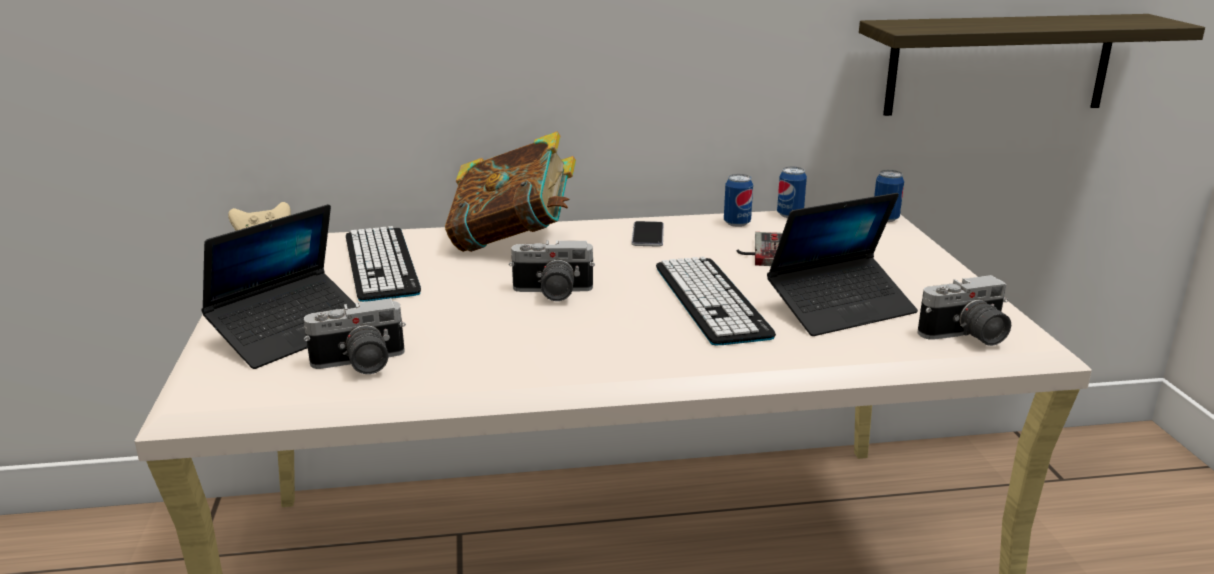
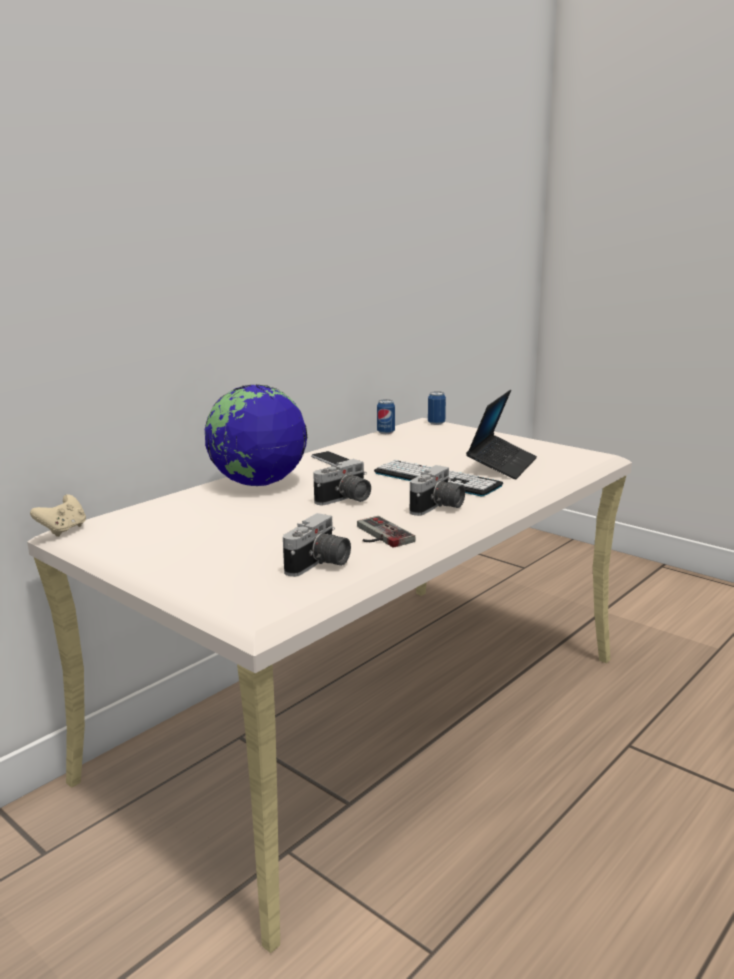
camera: 40 degrees left, 5 degrees down
(292, 332) = (231, 566): laptop -> none
(381, 264) = (197, 517): keyboard -> none
(513, 242) = (258, 484): book -> globe
(737, 223) = (367, 443): can -> none
(760, 251) = (409, 452): game controller -> game controller (378, 535)
(967, 337) = (575, 461): camera -> camera (438, 508)
(999, 64) = (453, 321): shelf -> none

